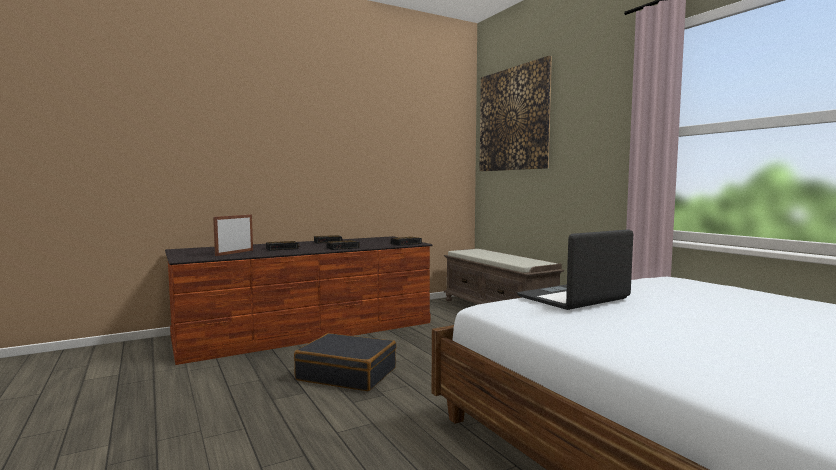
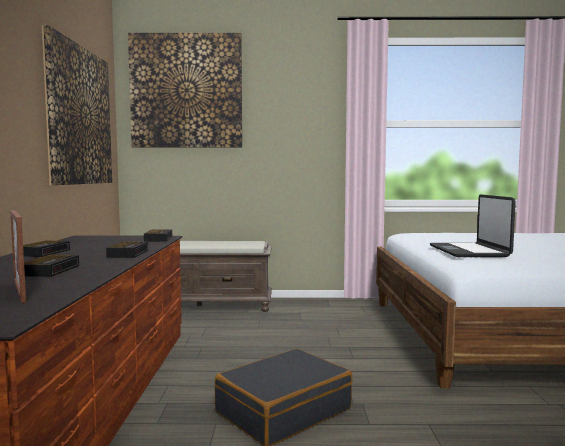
camera: 60 degrees left, 0 degrees up
(413, 152) = (79, 116): none -> picture

